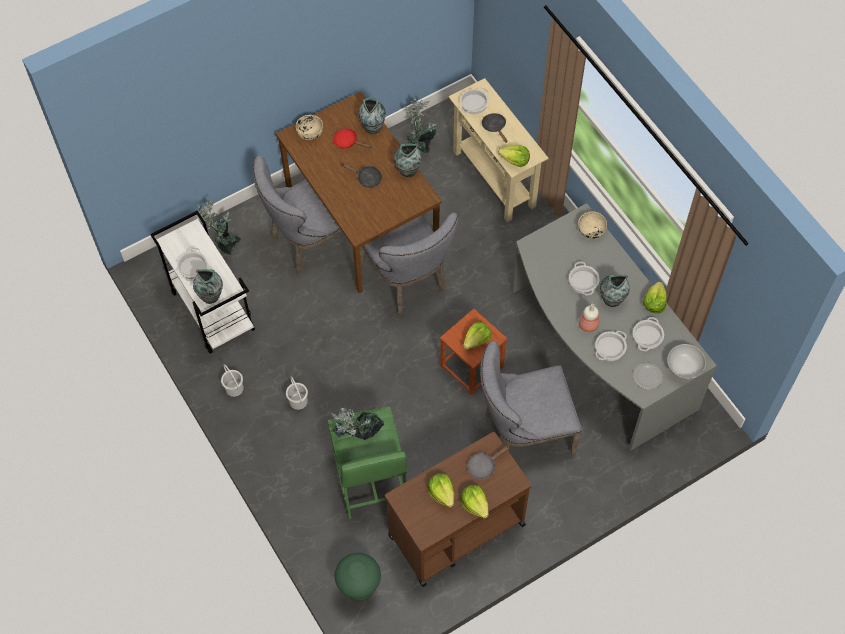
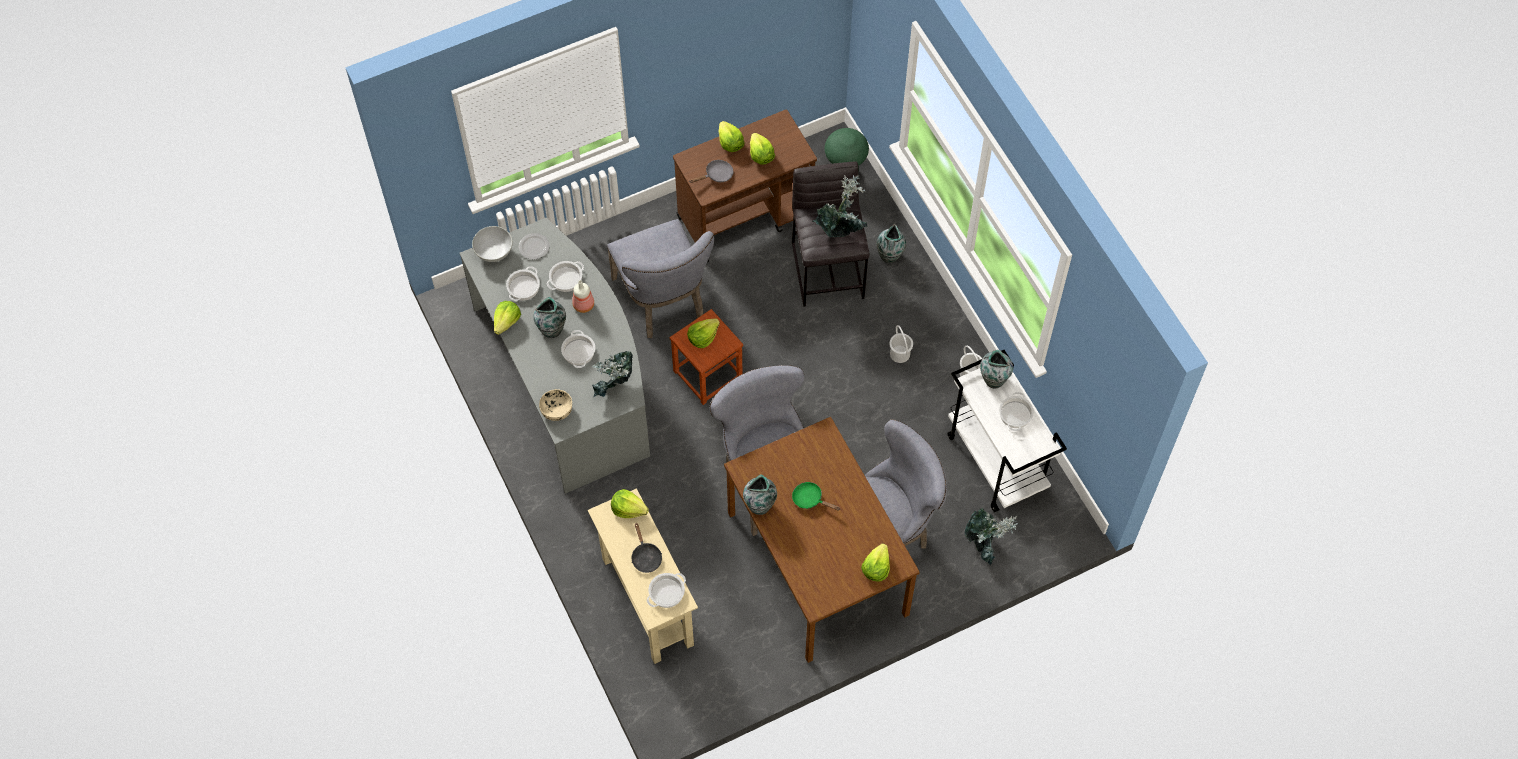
camera: 175 degrees left, 0 degrees up
(310, 132) = (876, 568): beige bowl -> lettuce
(348, 142) = (830, 550): red frying pan -> none
(366, 178) = (810, 499): black frying pan -> green frying pan
(369, 479) = (828, 269): green stool -> grey stool
(372, 126) = (797, 569): vase -> vase (889, 256)
(420, 146) = (734, 656): potted plant -> potted plant (615, 386)
(522, 432) = (663, 302): grey chair -> grey chair turned 75 degrees clockwise

